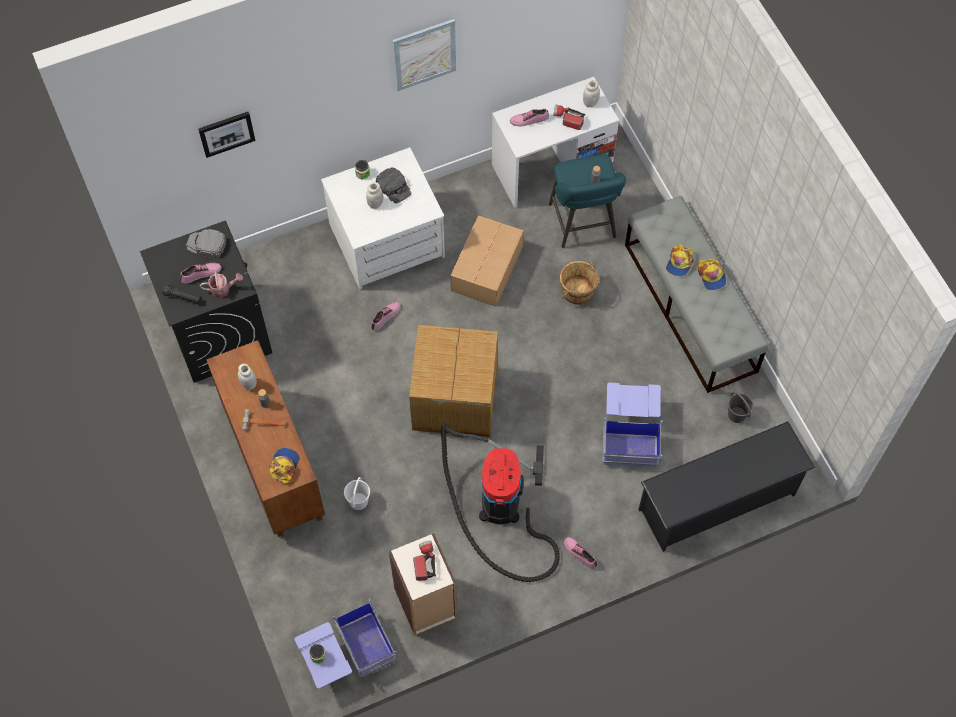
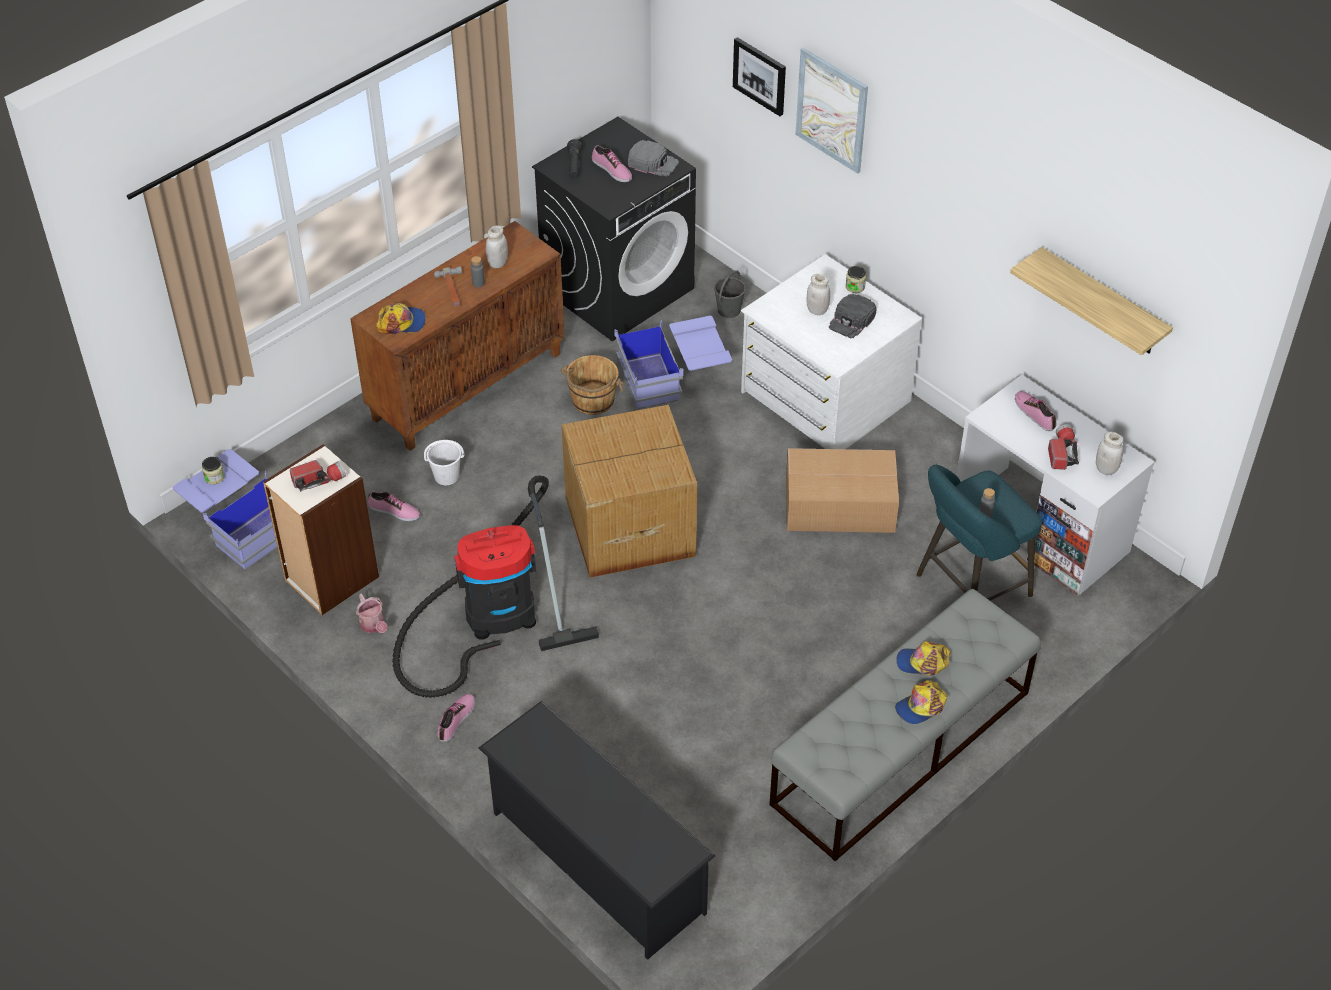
camera: 70 degrees right, 15 degrees down
(206, 245) = (653, 163): grey cap -> grey cap turned 120 degrees clockwise
(223, 289) = (601, 192): watering can -> watering can (373, 625)
(385, 317) = (713, 427): shoe -> shoe (394, 511)
(424, 54) = (973, 188): picture -> picture (832, 110)
(534, 34) = (1102, 303): none -> shelf
(578, 291) = (857, 611): brown bucket -> brown bucket (592, 400)
(630, 432) = (663, 728): blue storage box -> blue storage box (673, 377)
(737, 415) = (750, 851): grey bucket -> grey bucket (728, 310)

